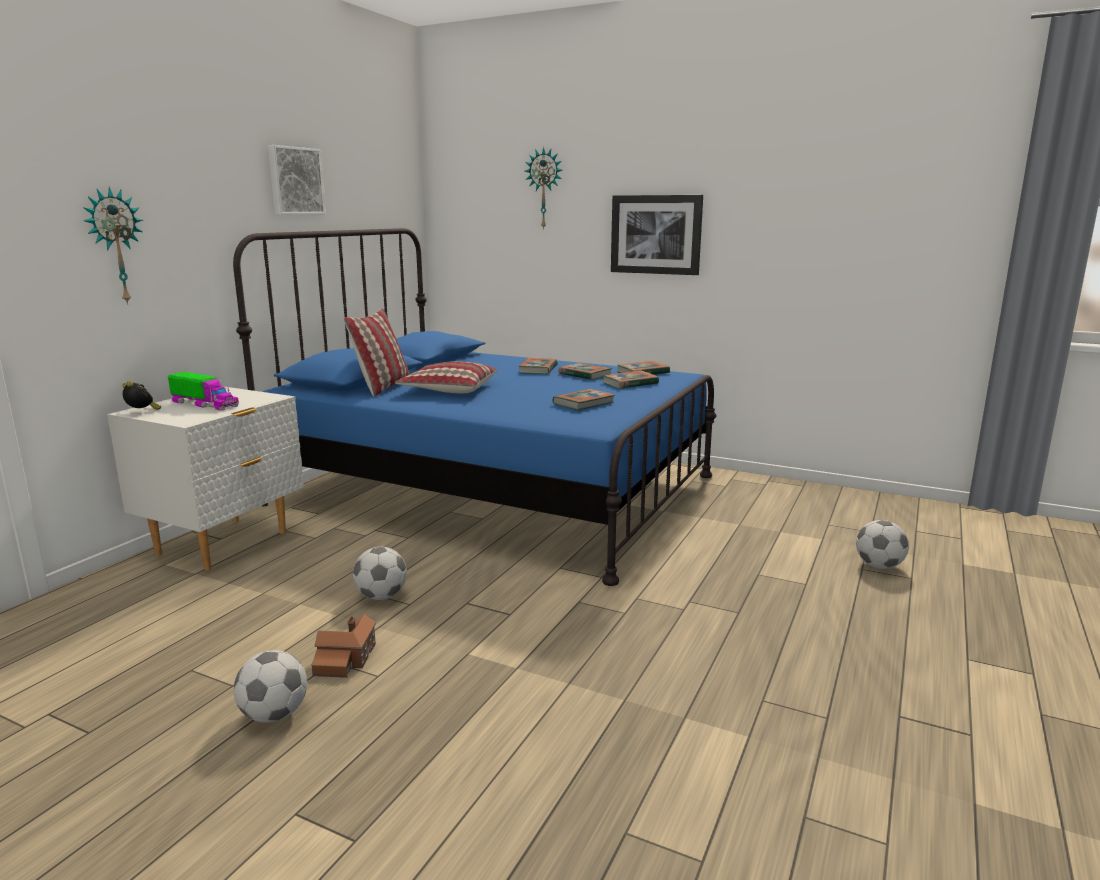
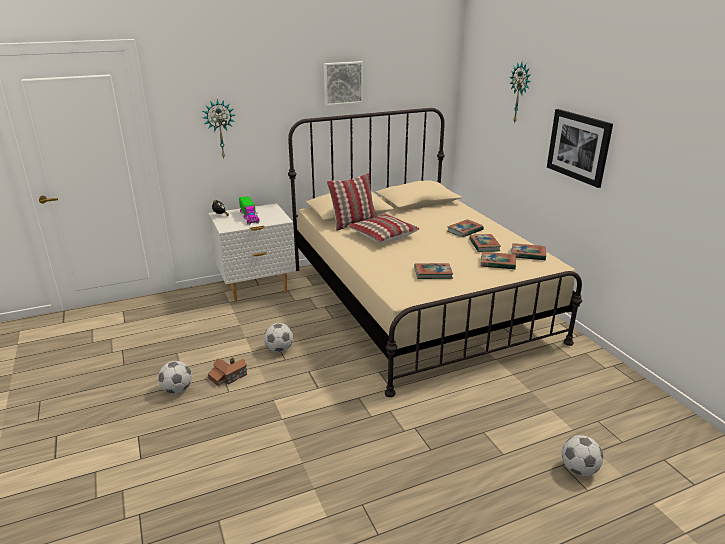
camera: 40 degrees right, 10 degrees up
(496, 490) = (417, 302): blue bed -> beige bed

